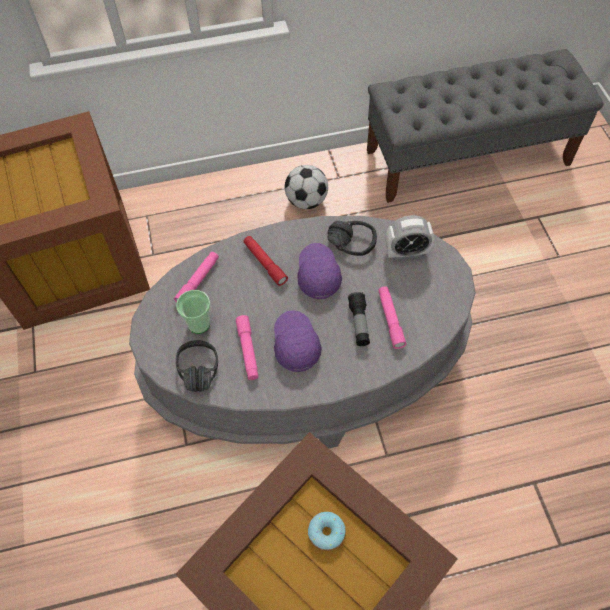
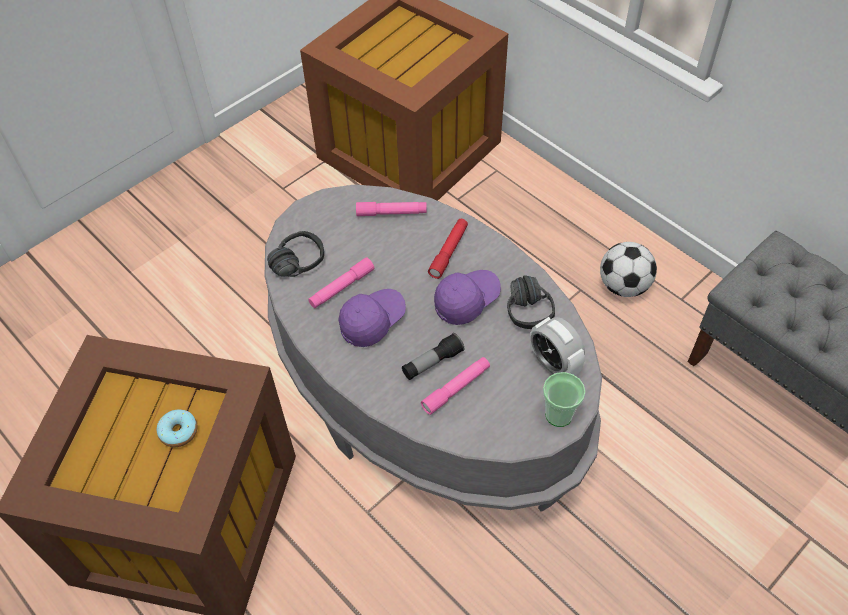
camera: 60 degrees right, 5 degrees down
(199, 324) = (346, 237): cup -> cup (558, 415)

